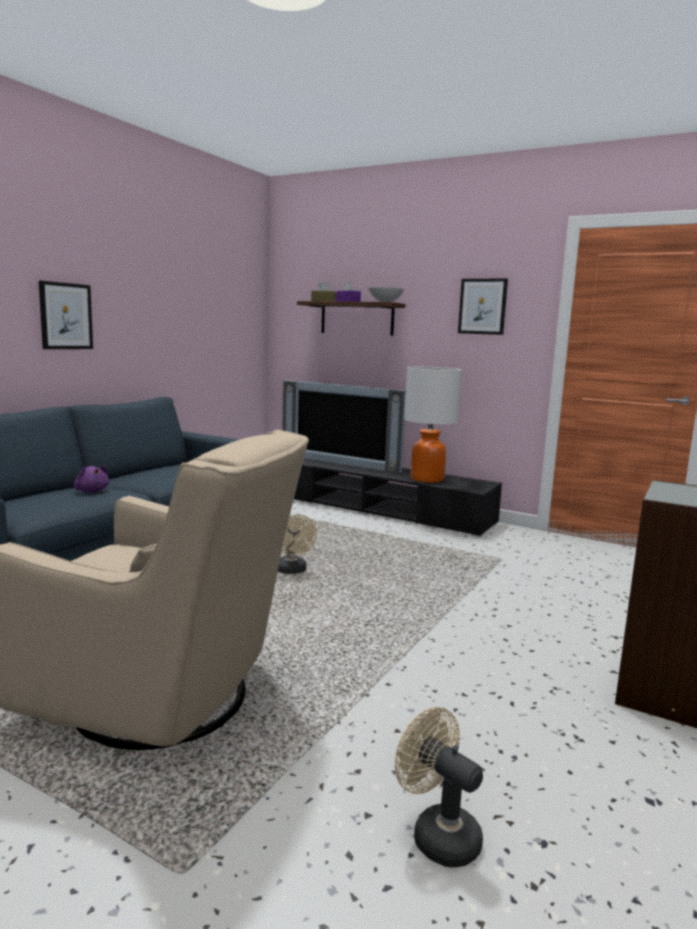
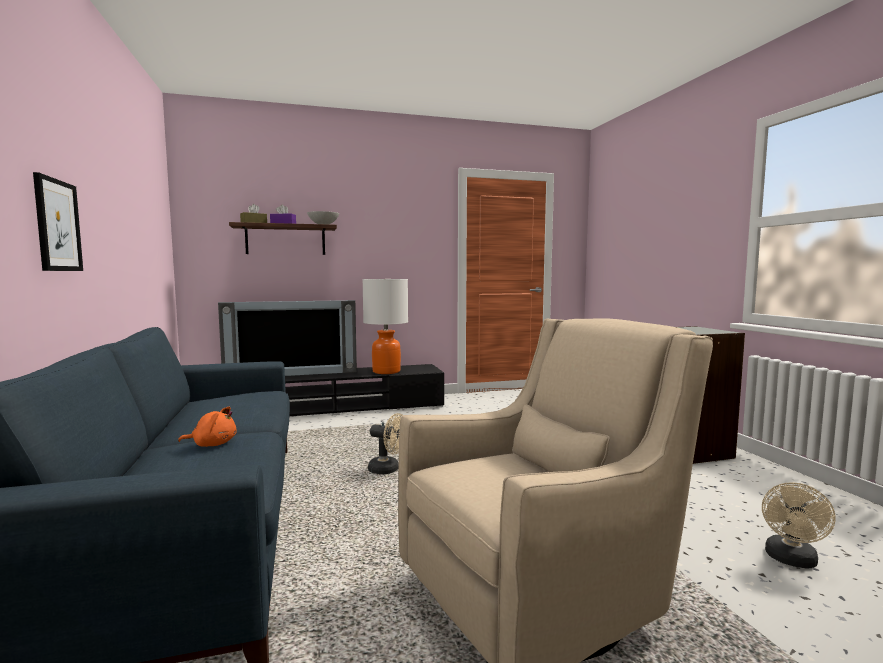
camera: 45 degrees left, 5 degrees down
(91, 491) = (212, 444): purple plush toy -> orange plush toy
(437, 834) = (791, 560): beige fan -> beige fan turned 60 degrees counterclockwise
(482, 306) = (402, 230): picture -> none

